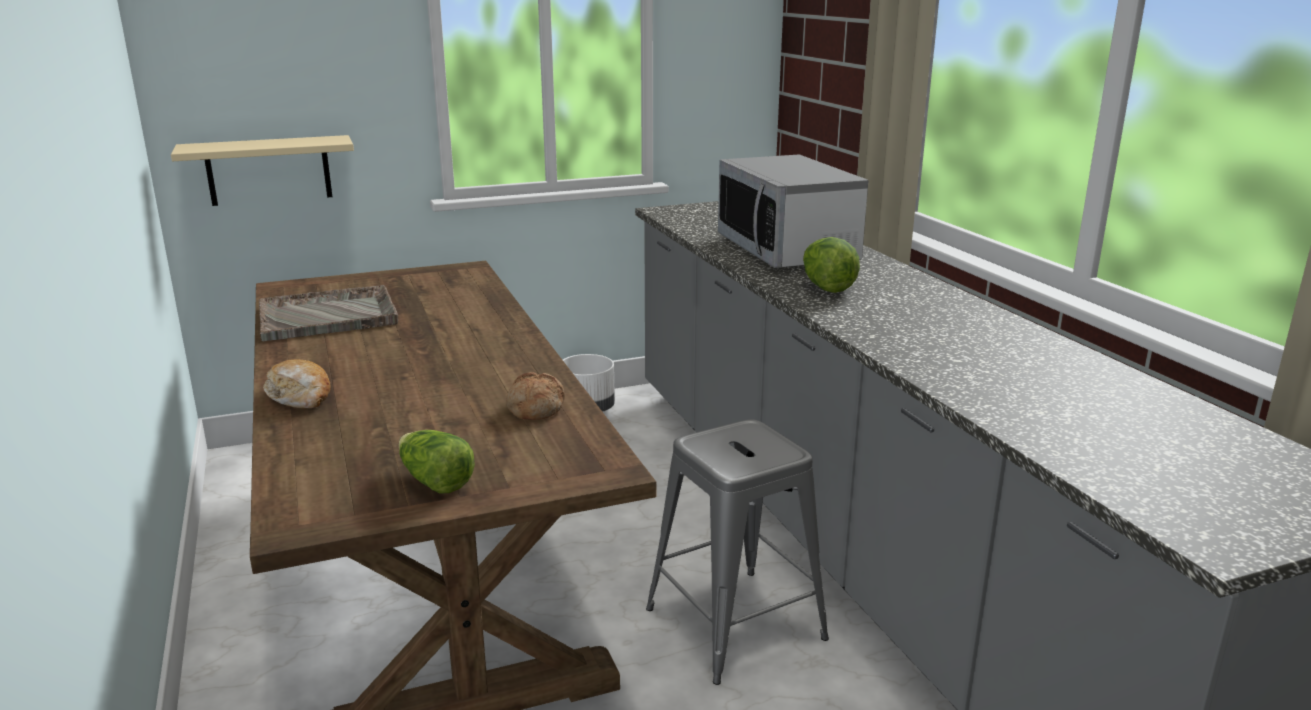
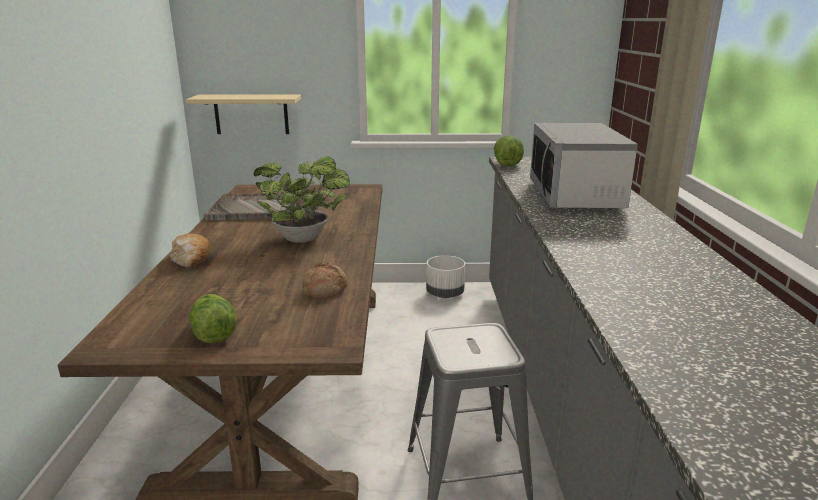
camera: 20 degrees right, 0 degrees up
(446, 348) = (305, 239): none -> potted plant
(827, 287) = (583, 227): lettuce -> lettuce (507, 164)

